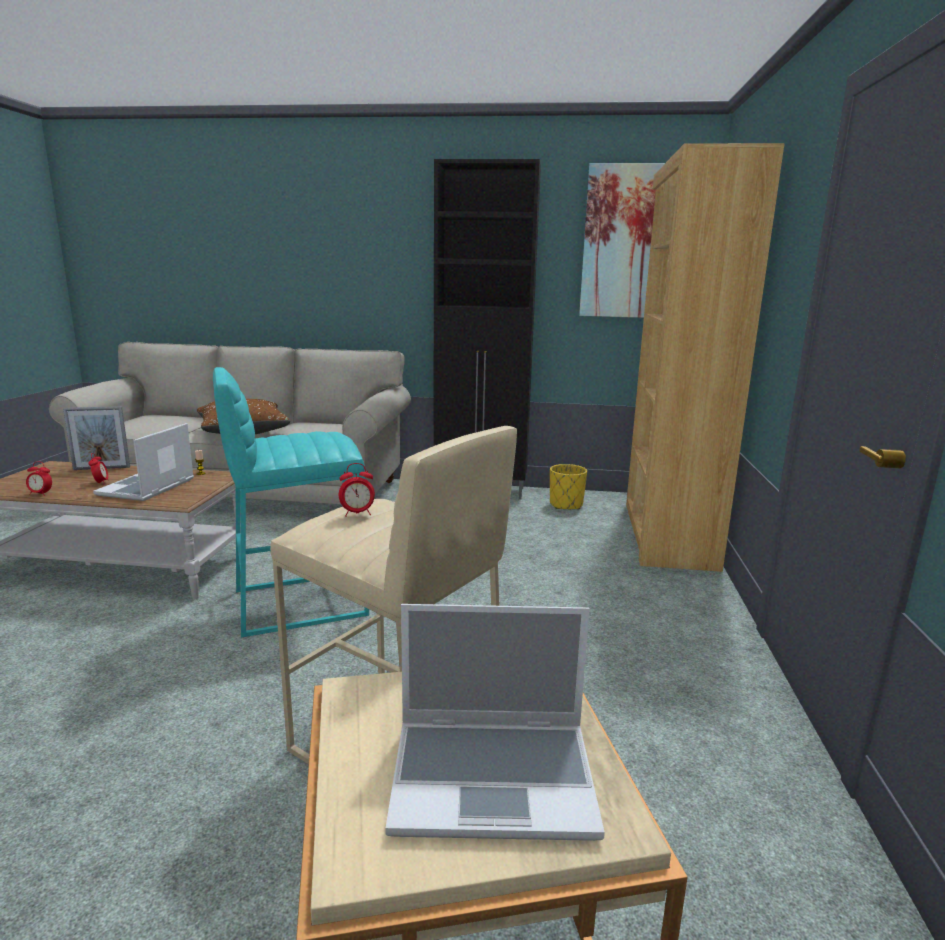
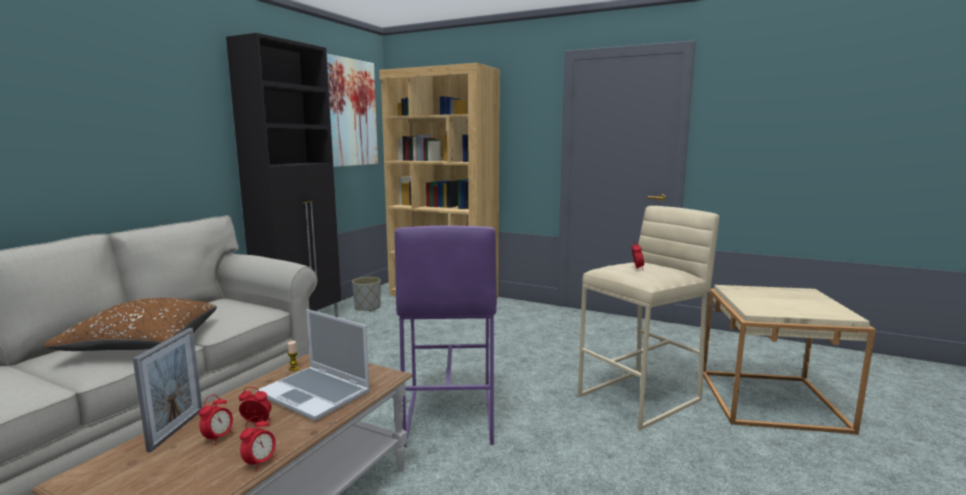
camera: 70 degrees left, 5 degrees down
(84, 479) = (218, 438): none -> alarm clock
(299, 602) = (448, 417): turquoise stool -> purple stool
(495, 778) = (796, 299): laptop -> none
(566, 505) = (368, 308): yellow planter -> grey planter

